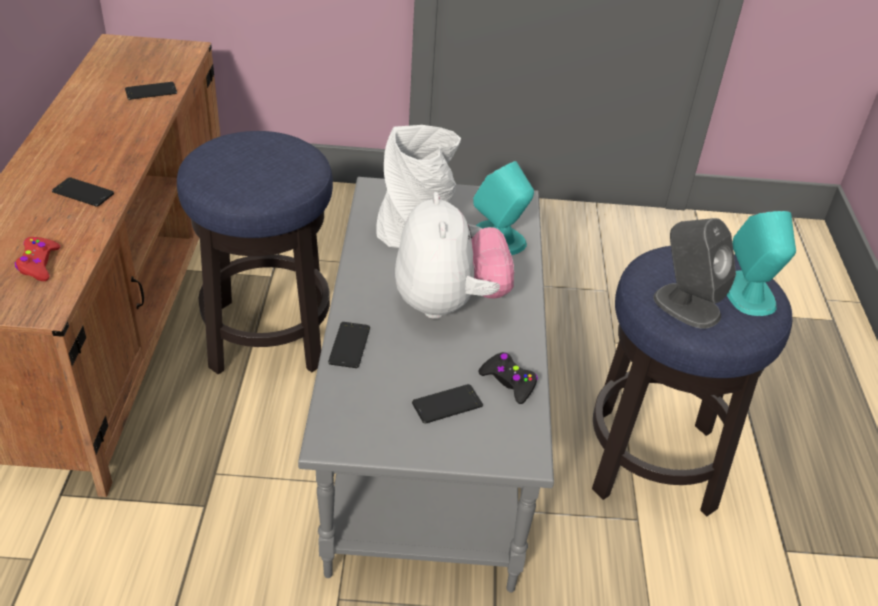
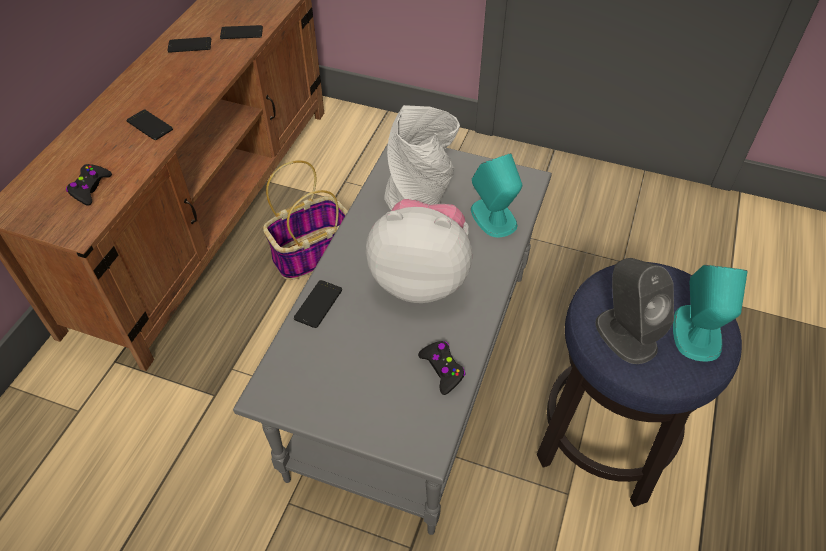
camera: 20 degrees right, 10 degrees up
(38, 264) = (90, 188): red game controller -> black game controller
(268, 335) = (313, 253): stool -> basket
(447, 404) = (378, 381): phone -> phone (189, 45)
(449, 303) = (421, 278): plush toy -> plush toy turned 90 degrees counterclockwise

